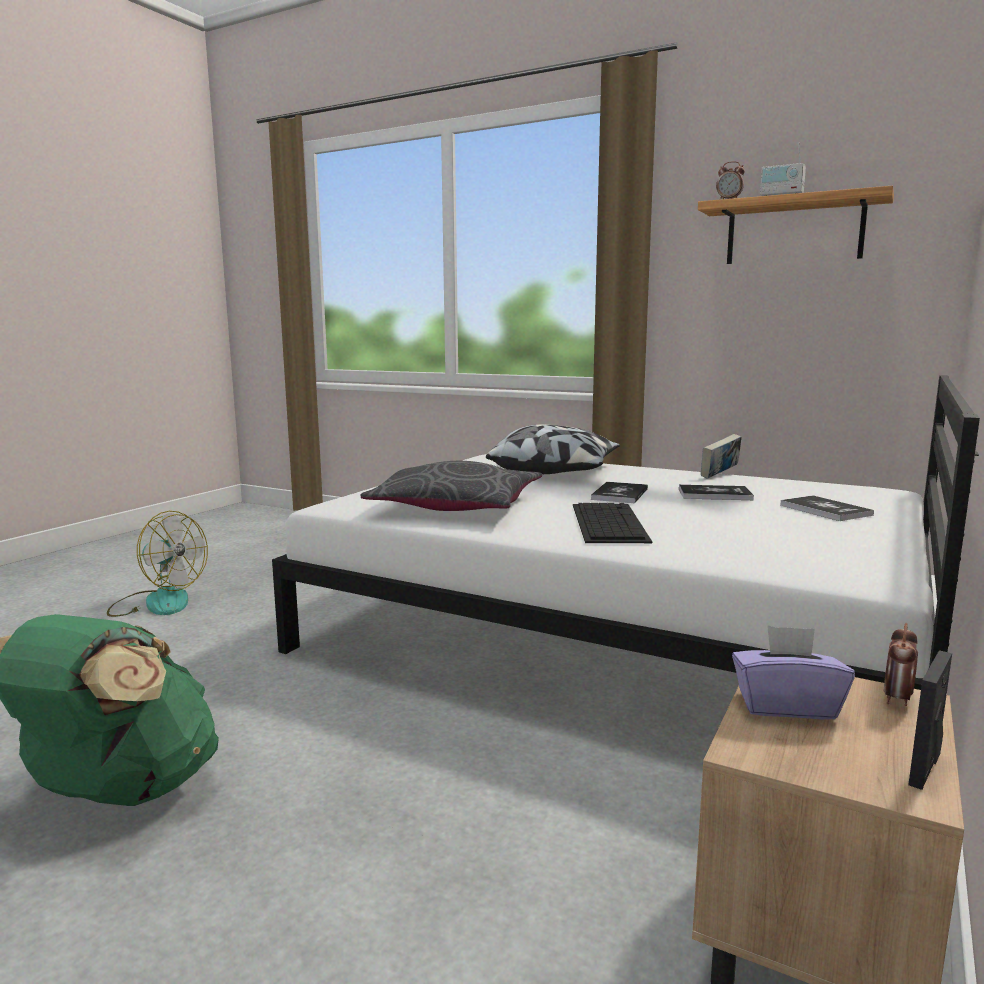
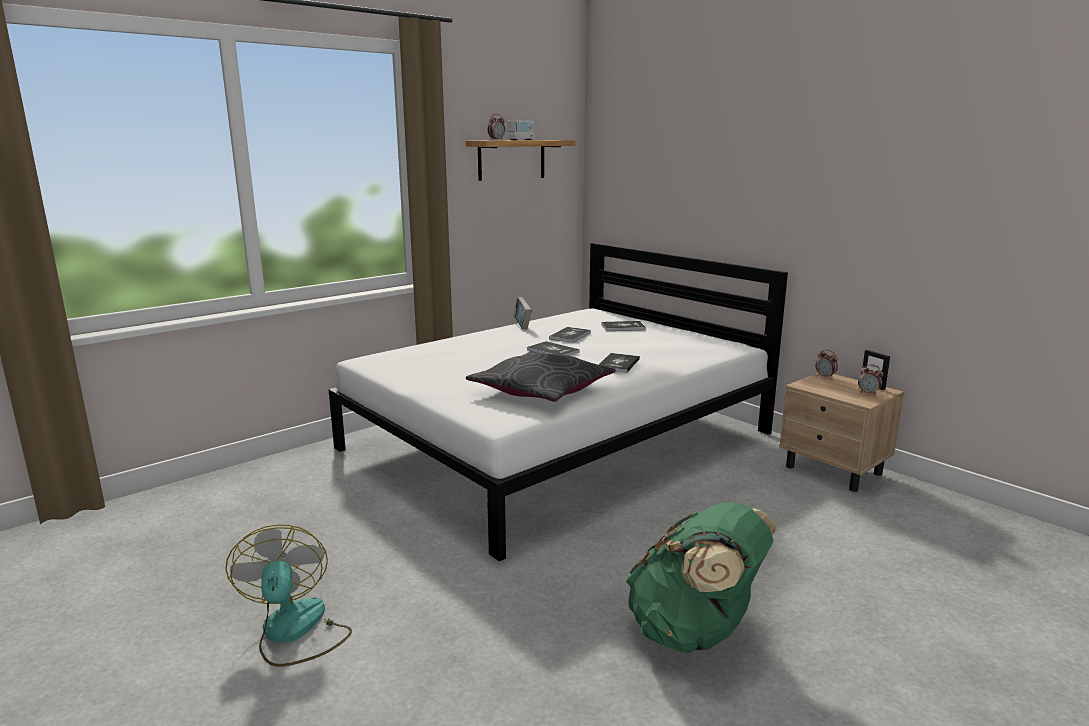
camera: 70 degrees left, 5 degrees up
(157, 602) = (294, 632): fan -> fan turned 60 degrees counterclockwise
(555, 472) = (460, 354): pillow -> none
(607, 522) = (618, 364): keyboard -> book
(786, 705) = (830, 390): purple tissue box -> none
(838, 759) = (868, 393): none -> alarm clock

